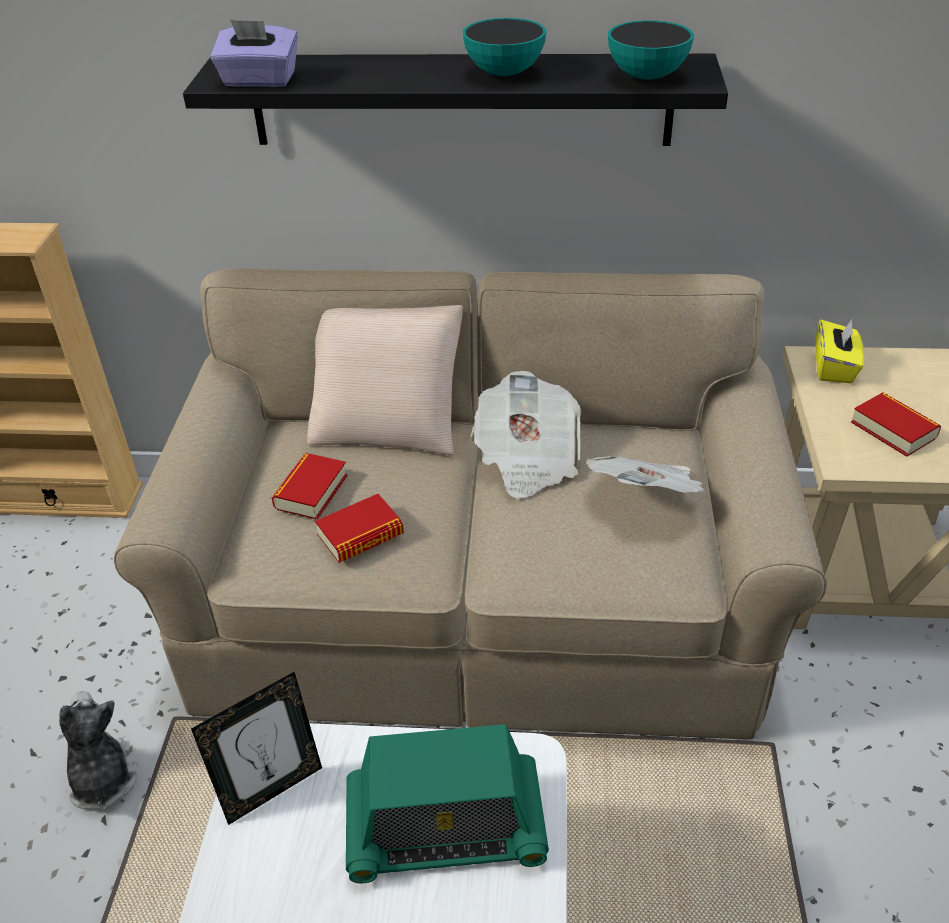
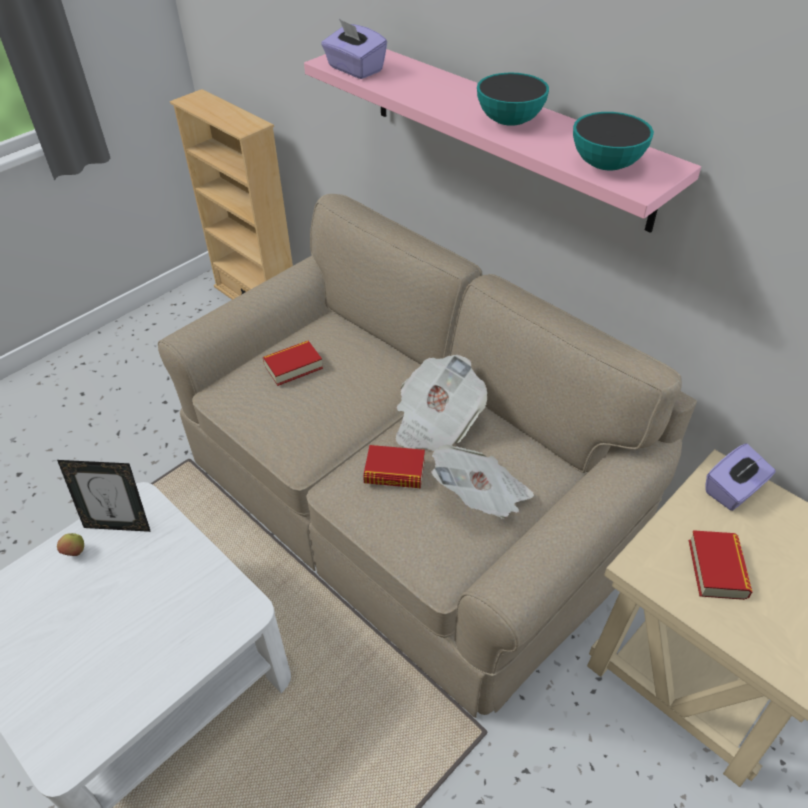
camera: 40 degrees right, 5 degrees up
(103, 779) = (131, 468): plush toy -> none
(252, 857) = (75, 552): none -> apple
(360, 535) = (288, 410): book -> book (394, 472)
(388, 424) = (385, 349): beige pillow -> none
(445, 827) = (166, 611): radio -> none
(460, 100) = (505, 131): black shelf -> pink shelf
(834, 368) = (733, 490): yellow tissue box -> purple tissue box

